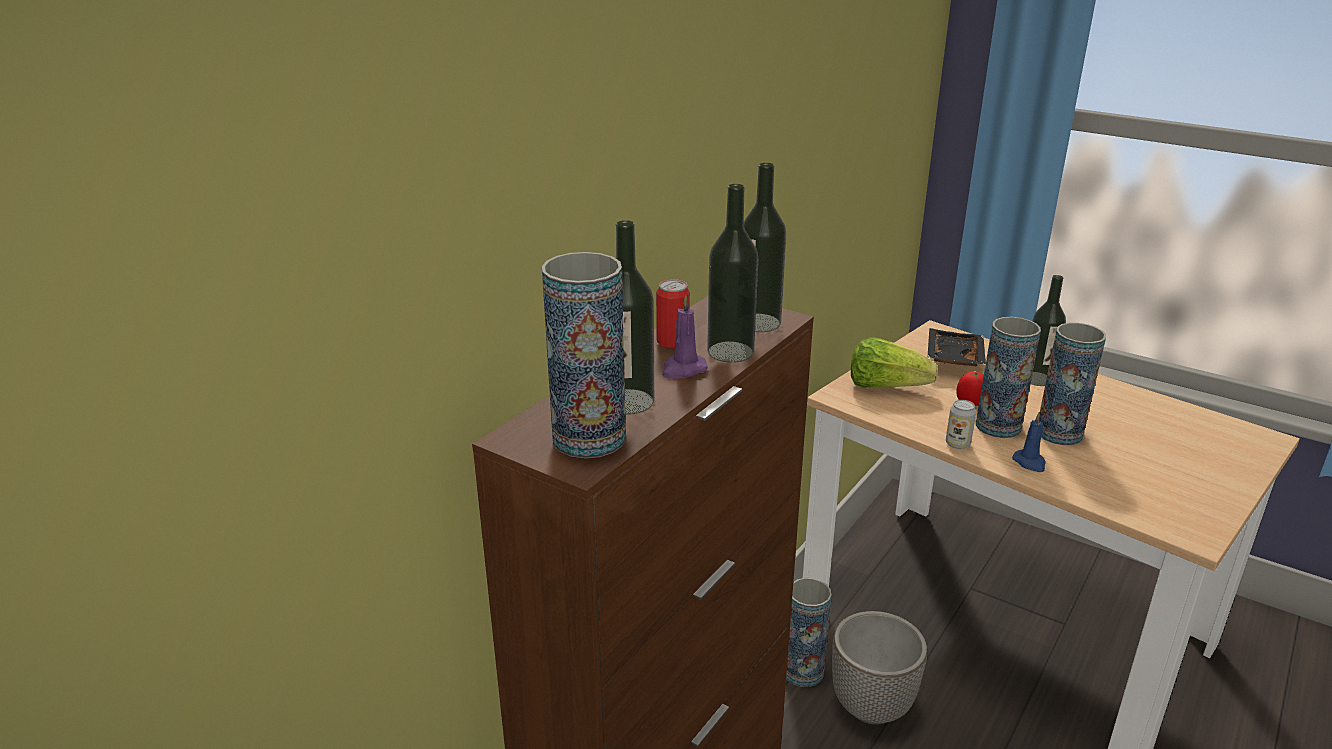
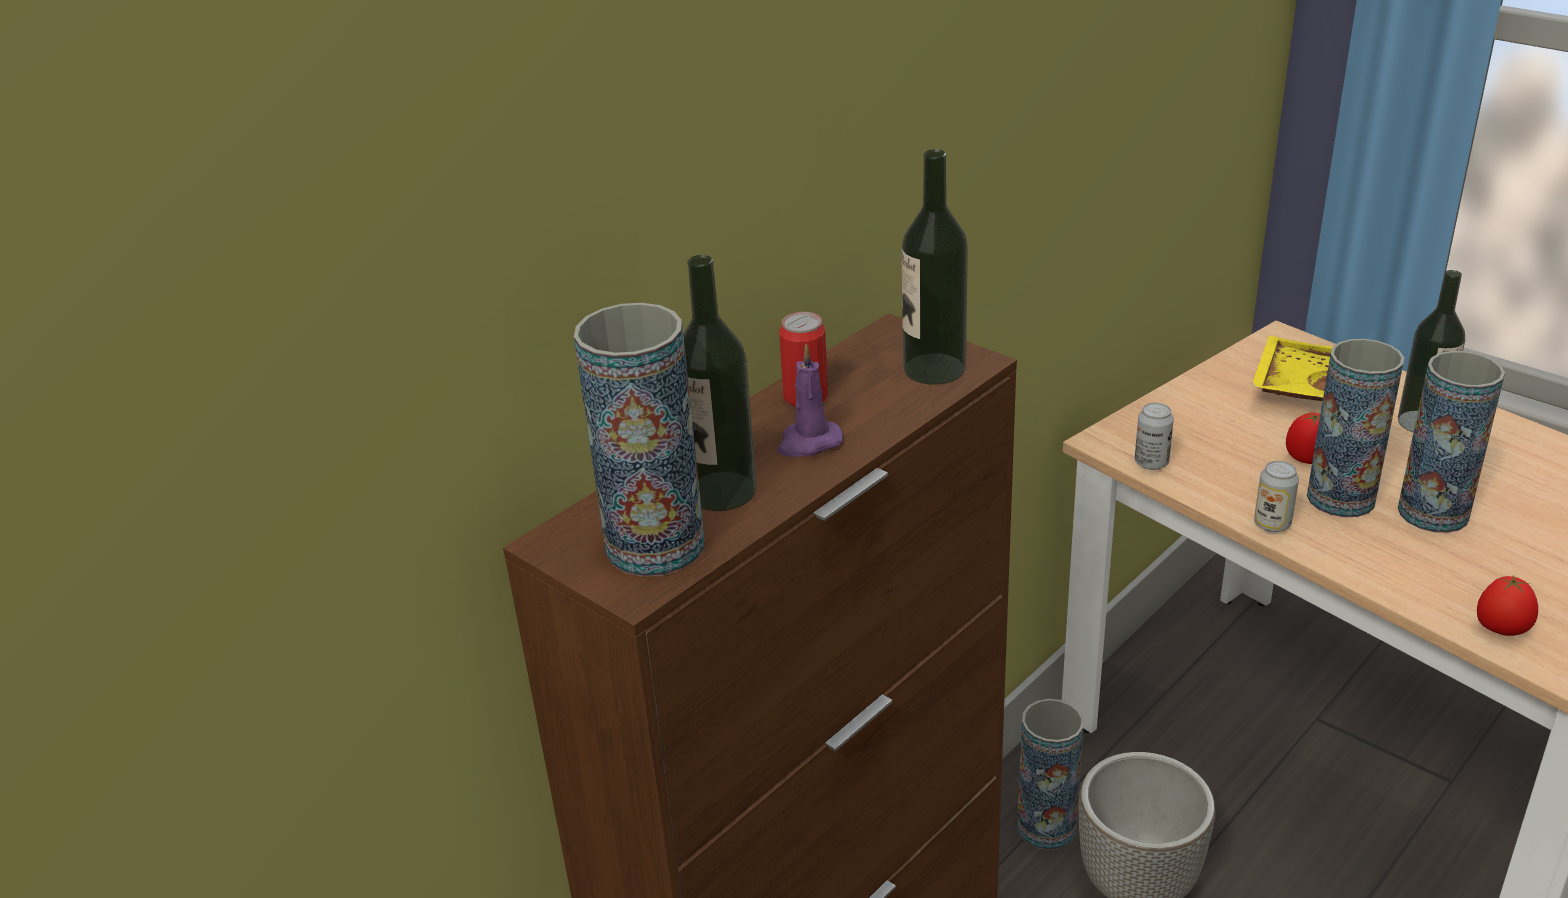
camera: 10 degrees right, 5 degrees up
(730, 352) = (881, 416): bottle -> none
(869, 408) = (1151, 463): none -> can
(885, 386) = (1184, 427): lettuce -> none
(952, 358) = (1296, 385): black tray -> yellow tray
(1030, 463) = (1375, 559): blue candle -> none
(1121, 504) = (1501, 630): none -> tomato

